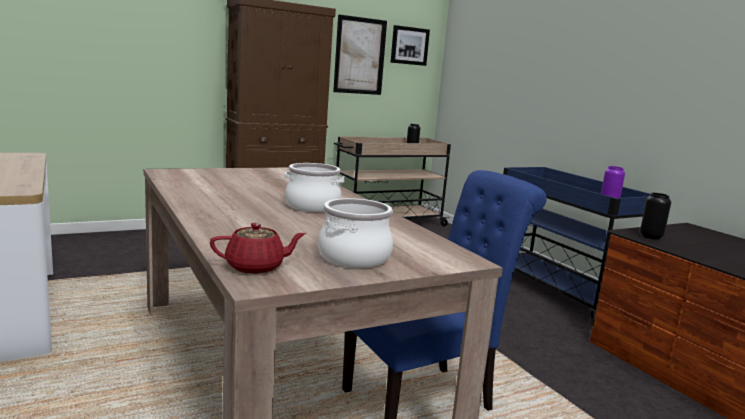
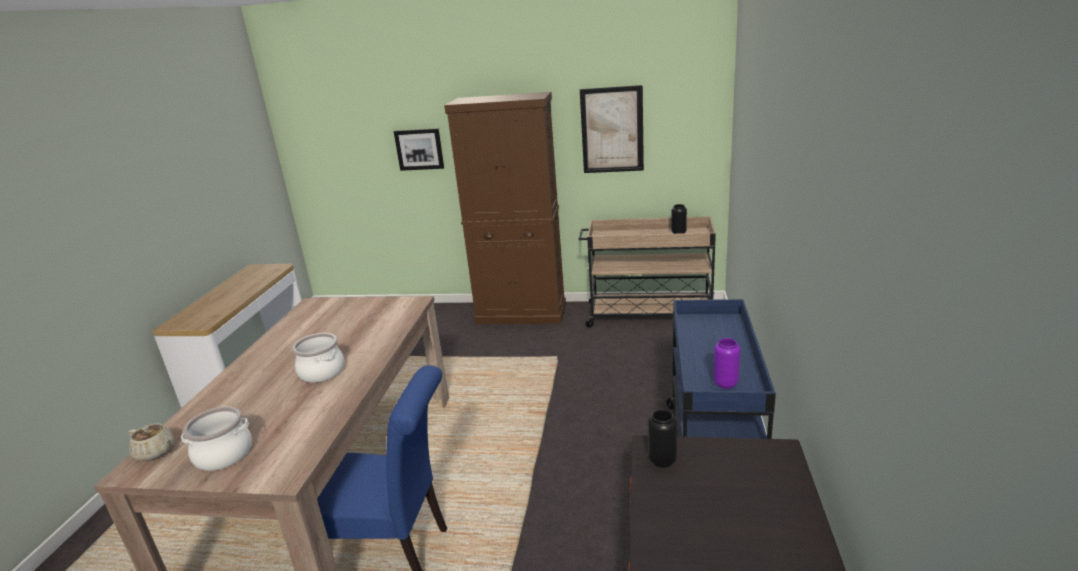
camera: 40 degrees right, 10 degrees up
(256, 267) = (156, 452): red teapot -> beige teapot
(409, 45) = (678, 109): picture -> picture (419, 149)

